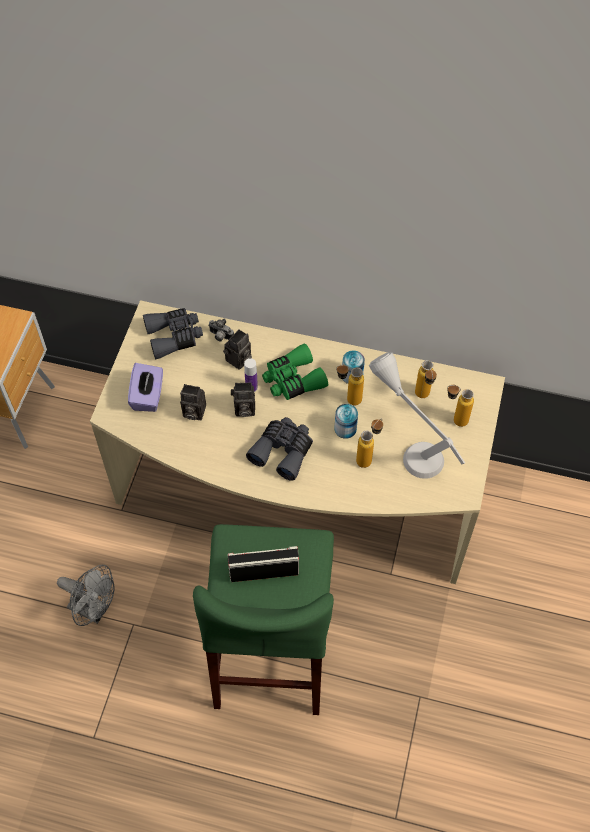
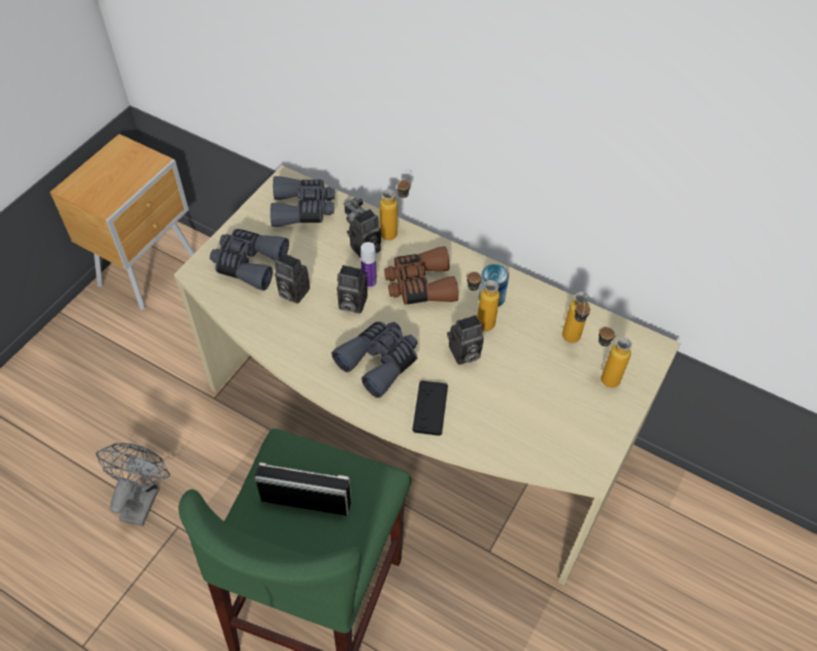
camera: 15 degrees right, 5 degrees down
(94, 609) = (142, 498): grey fan -> grey fan turned 120 degrees counterclockwise
(148, 396) = (249, 263): purple tissue box -> grey binoculars
(293, 380) = (420, 285): green binoculars -> brown binoculars
(334, 478) = (430, 408): none -> black game controller
(345, 428) = (463, 354): can -> camera
(368, 457) = (480, 394): bottle -> bottle (395, 232)
(409, 445) = (537, 393): grey table lamp -> none

